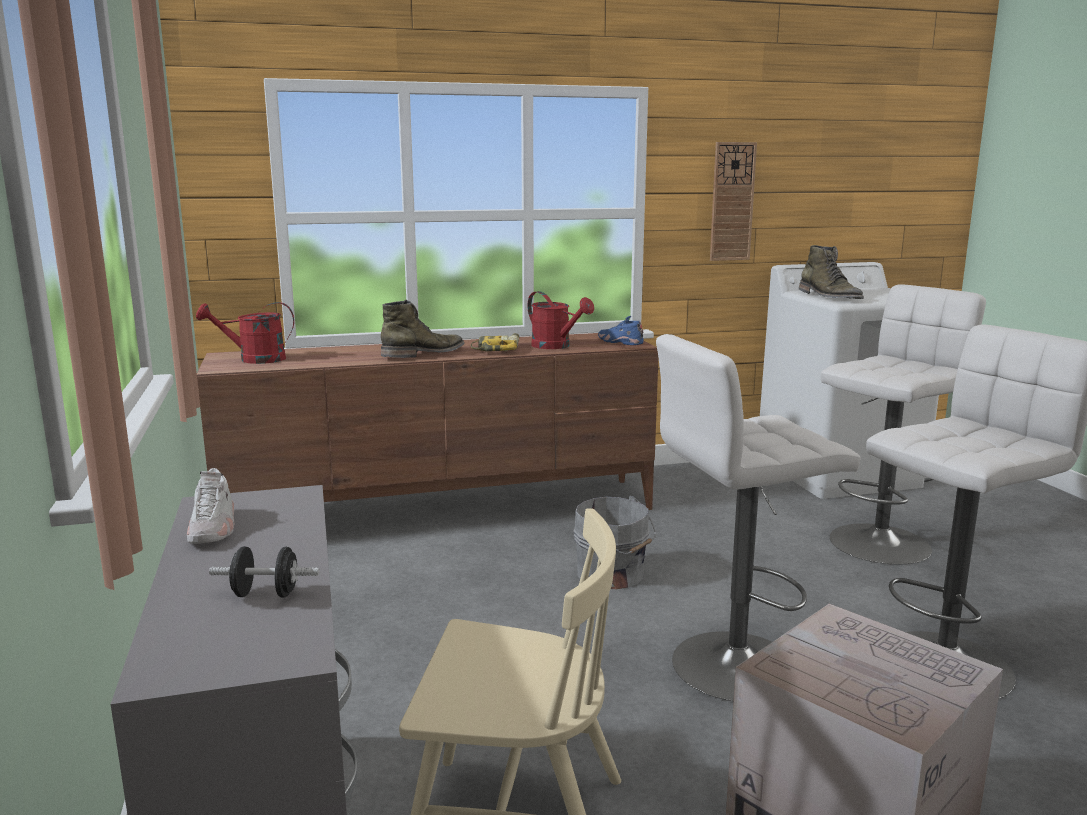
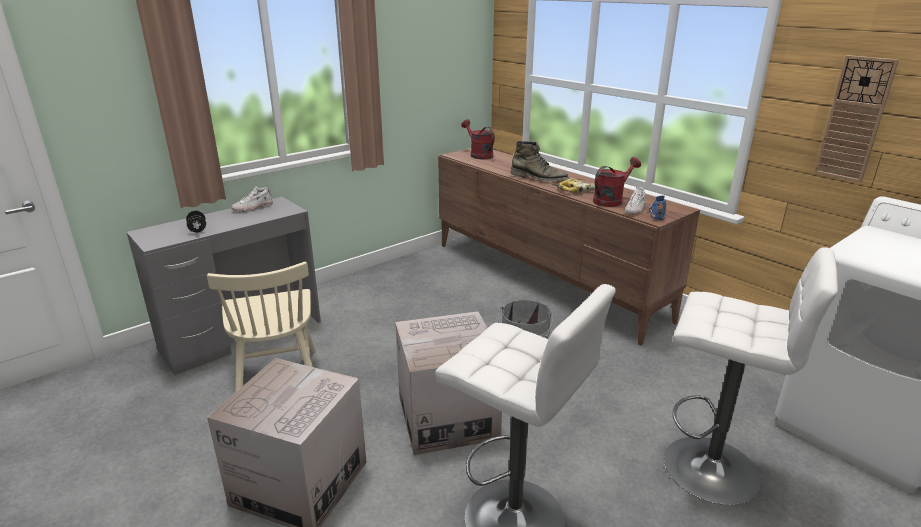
camera: 65 degrees right, 10 degrees up
(556, 346) = (611, 200): red watering can -> red watering can turned 150 degrees counterclockwise
(598, 345) = (635, 209): none -> white shoe
(734, 665) = (447, 418): white stool -> cardboard box
(829, 297) = (867, 244): green boot -> none

